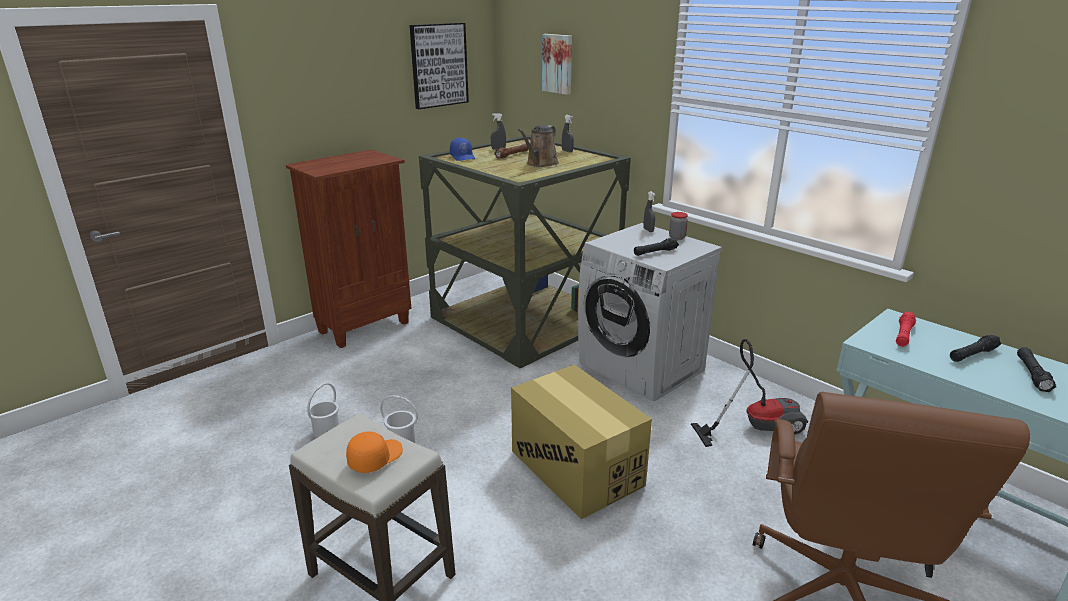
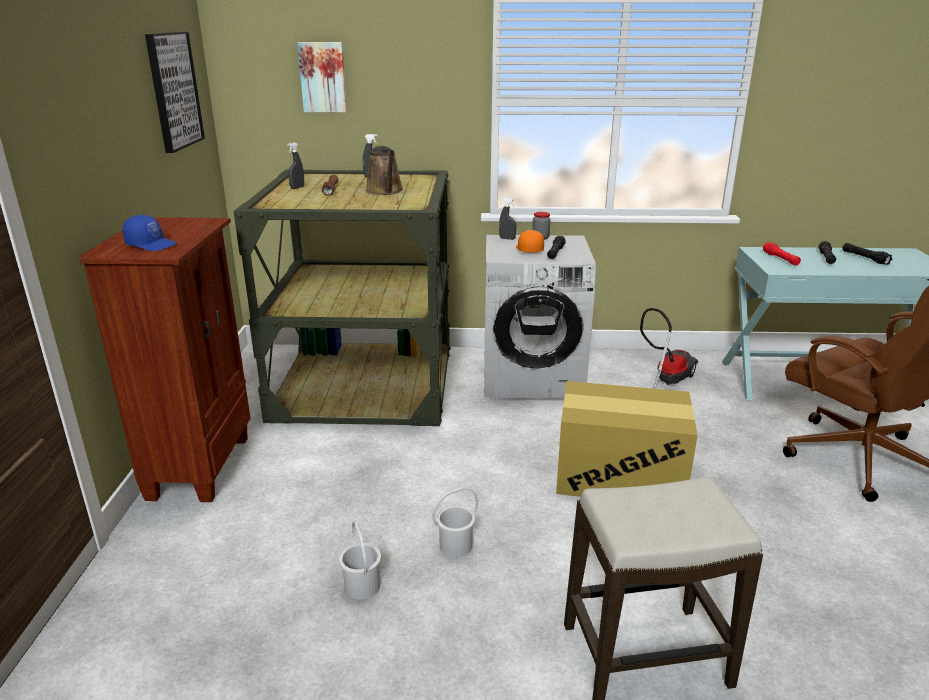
camera: 45 degrees left, 0 degrees up
(375, 458) = (684, 509): orange cap -> orange cap (528, 249)
(463, 157) = (285, 202): blue cap -> blue cap (152, 244)

